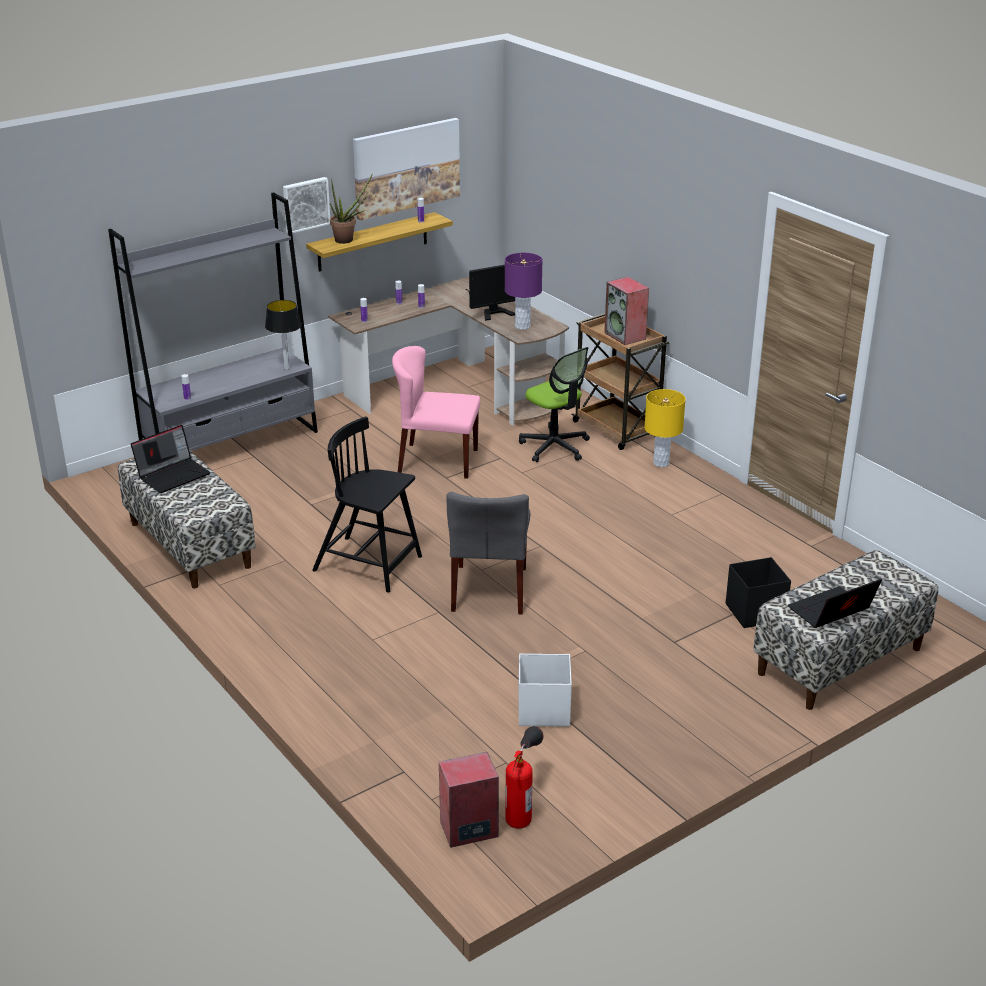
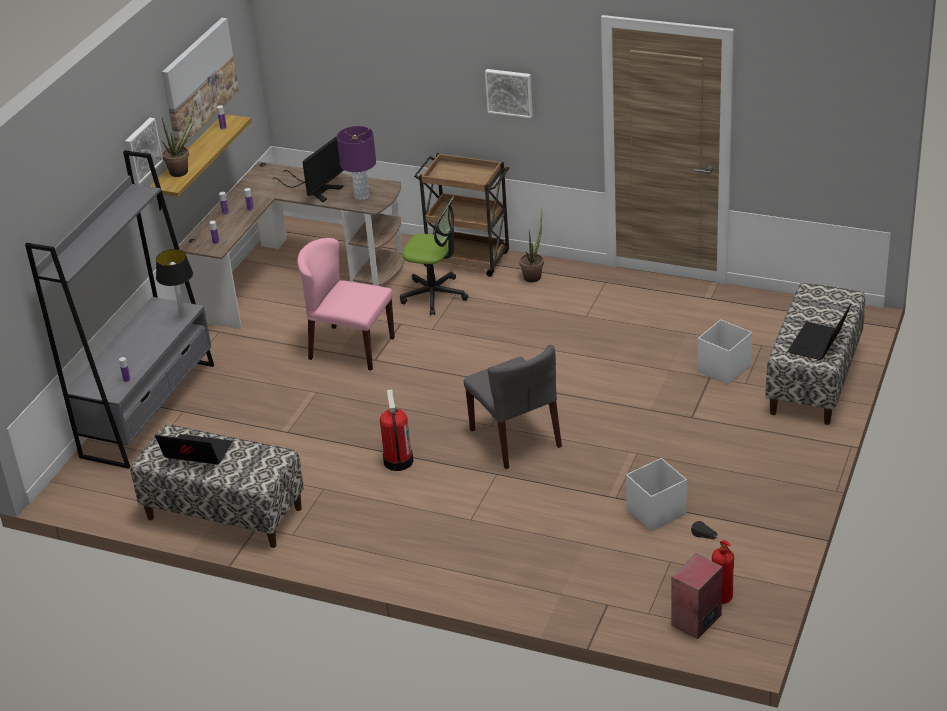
camera: 30 degrees left, 5 degrees up
(173, 474) = (196, 454): laptop -> laptop turned 90 degrees counterclockwise
(369, 564) = (397, 461): black chair -> fire extinguisher
(437, 461) = (351, 348): pink chair -> pink chair turned 45 degrees clockwise
(625, 336) = (465, 173): speaker -> none
(661, 463) = (534, 275): yellow table lamp -> potted plant
(682, 260) = (509, 92): none -> picture
(754, 612) = (723, 369): black storage box -> white storage box

